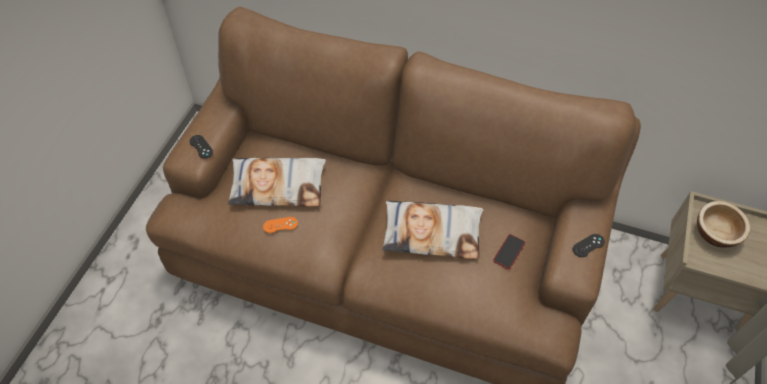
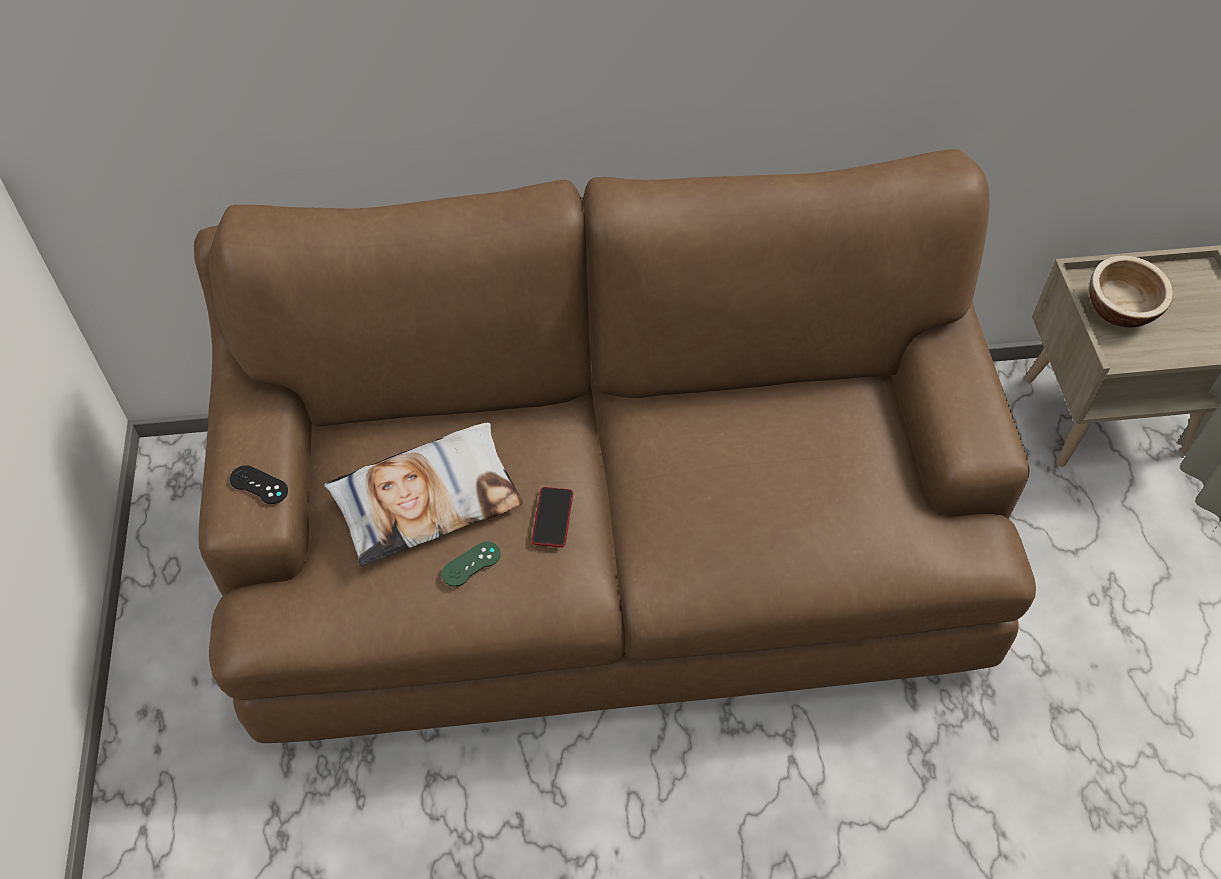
camera: 25 degrees left, 0 degrees up
(280, 225) = (471, 564): orange game controller -> green game controller
(432, 233) = (727, 474): pillow -> none
(509, 252) = (860, 455): phone -> phone (552, 518)
(588, 245) = (979, 395): black game controller -> none

